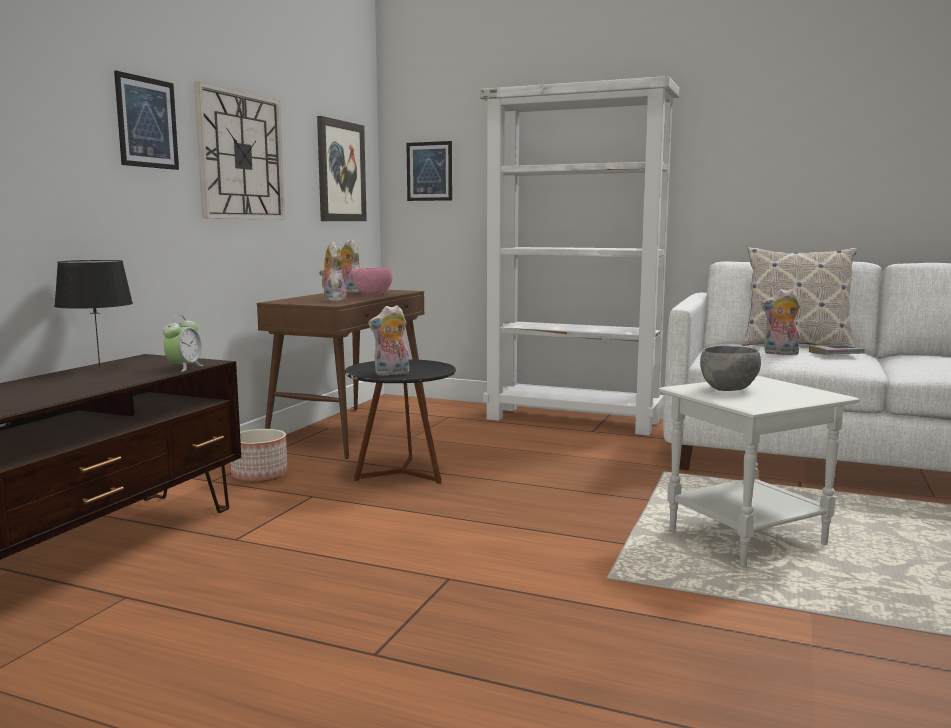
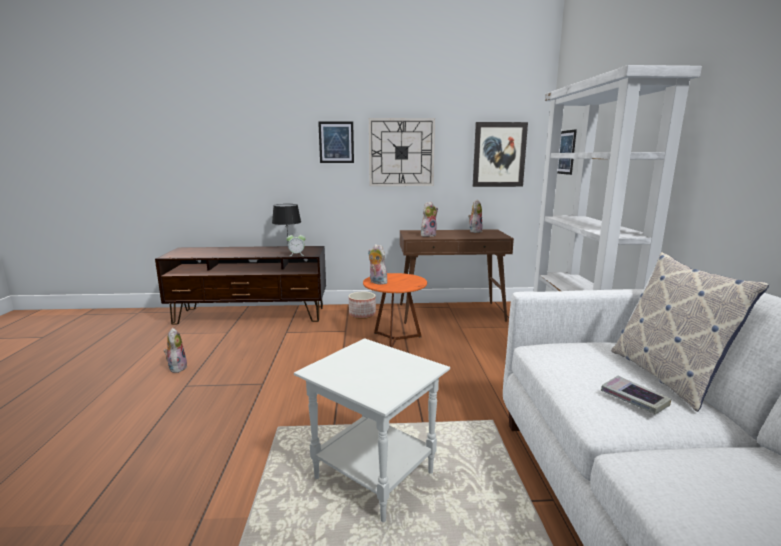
camera: 65 degrees right, 5 degrees up
(373, 295) = (468, 235): pink bowl -> none
(402, 474) = (394, 340): black side table -> orange side table
(729, 390) = (369, 358): grey bowl -> none
(780, 353) = (585, 370): plush toy -> plush toy (177, 367)

